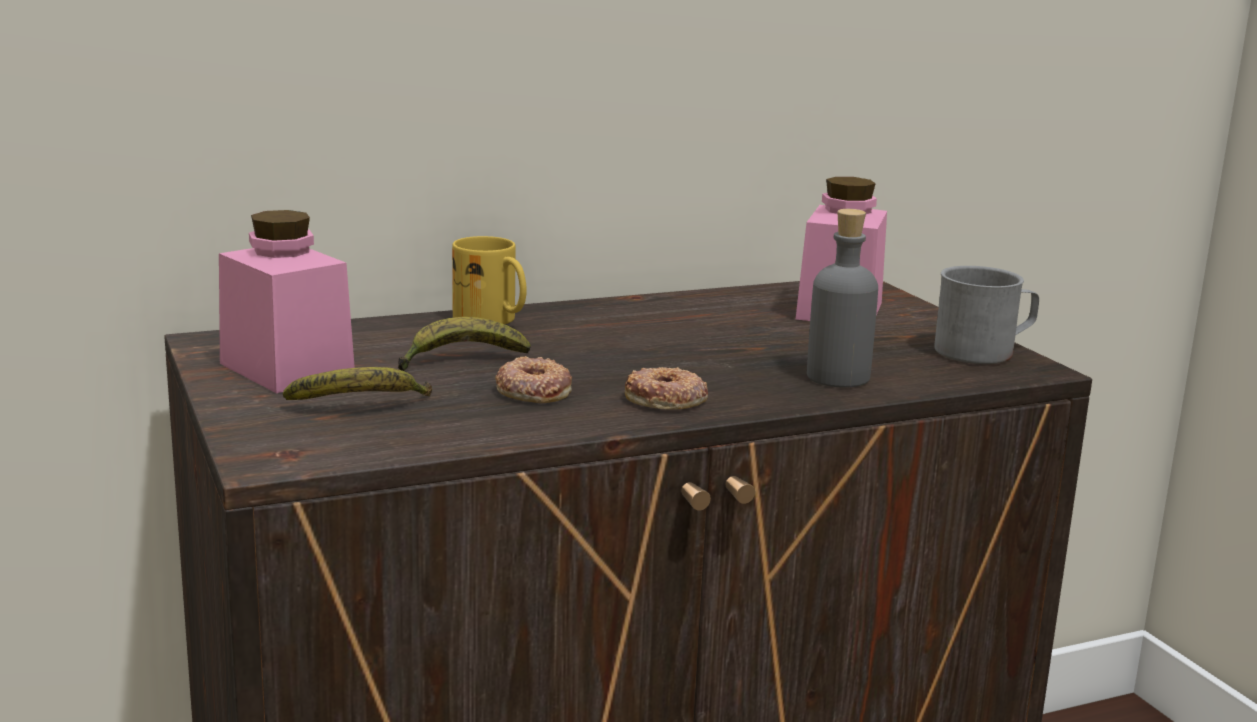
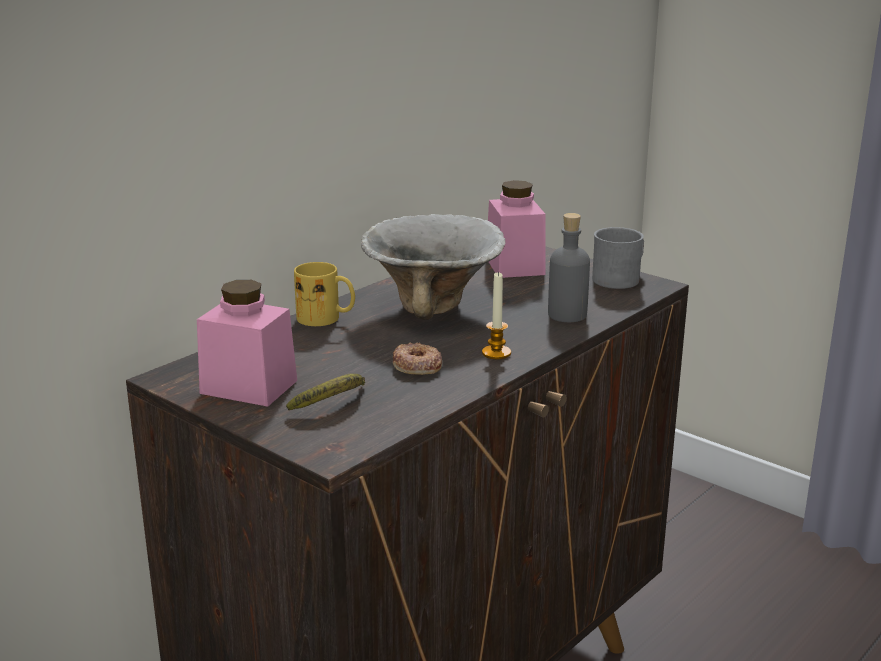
camera: 25 degrees left, 5 degrees up
(460, 361) = (347, 354): banana -> none
(656, 333) = (434, 306): none -> bowl
(665, 399) = (496, 353): donut -> candle

